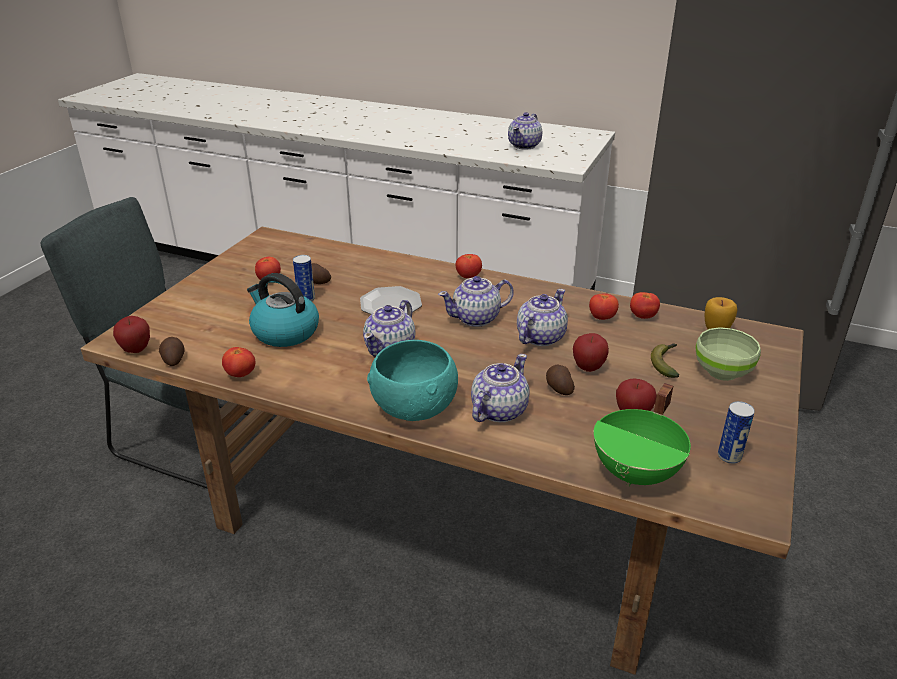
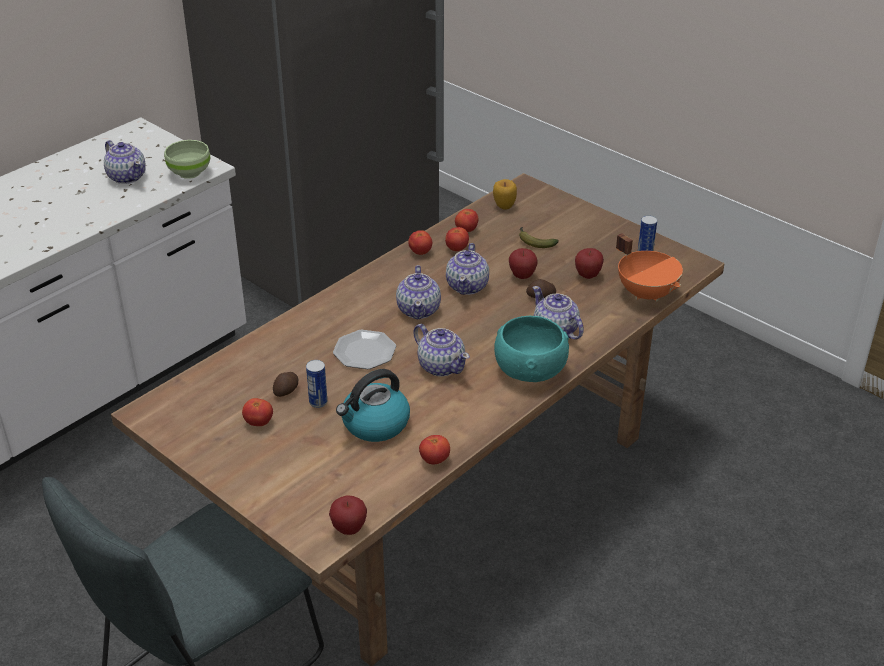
camera: 70 degrees left, 5 degrees up
(173, 359) = (383, 503): potato -> none
(468, 276) = (342, 296): tomato -> tomato (420, 252)
(539, 337) = (468, 286): teapot -> teapot turned 135 degrees counterclockwise
(637, 473) = (647, 293): green cooking pot -> orange cooking pot
(723, 372) = (556, 222): green bowl -> green bowl (190, 172)

